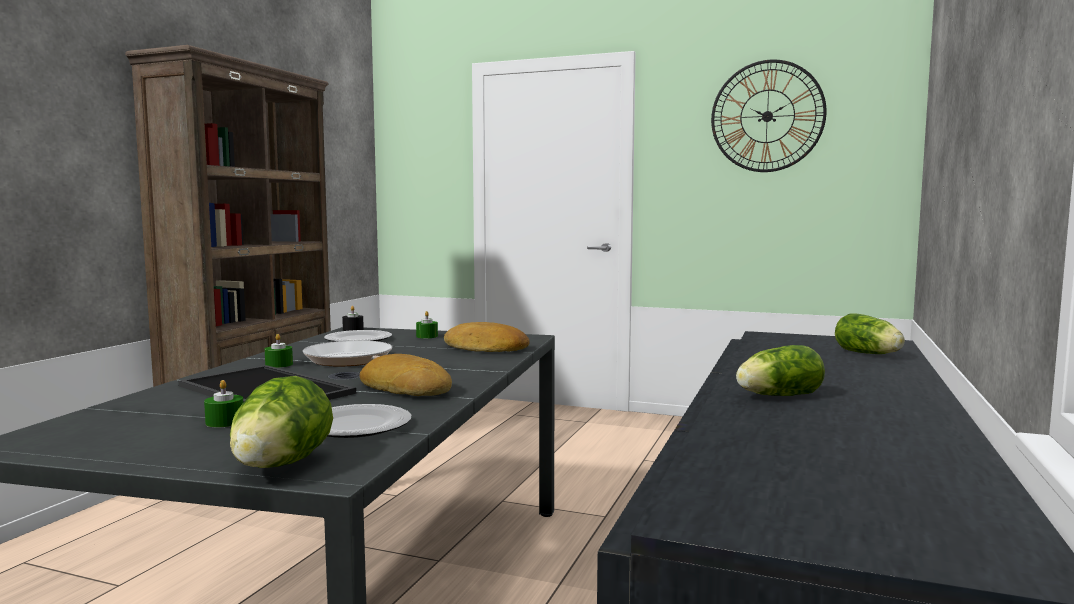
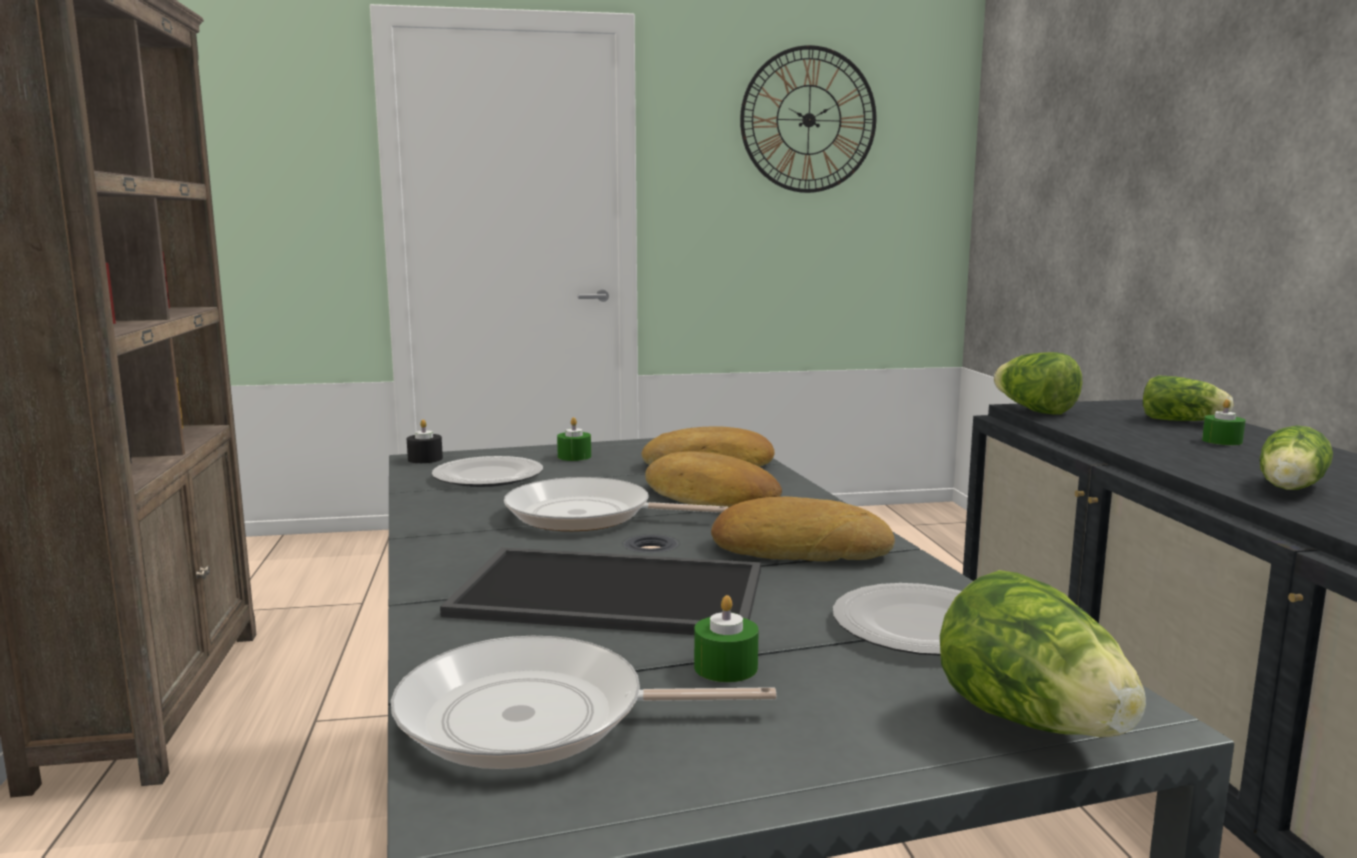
camera: 30 degrees left, 5 degrees up
(111, 422) = (537, 718): none -> frying pan
(279, 364) = (493, 542): green candle -> green candle (1222, 441)
(436, 361) = (710, 497): none -> bread
(764, 337) = (1034, 411): none -> lettuce

